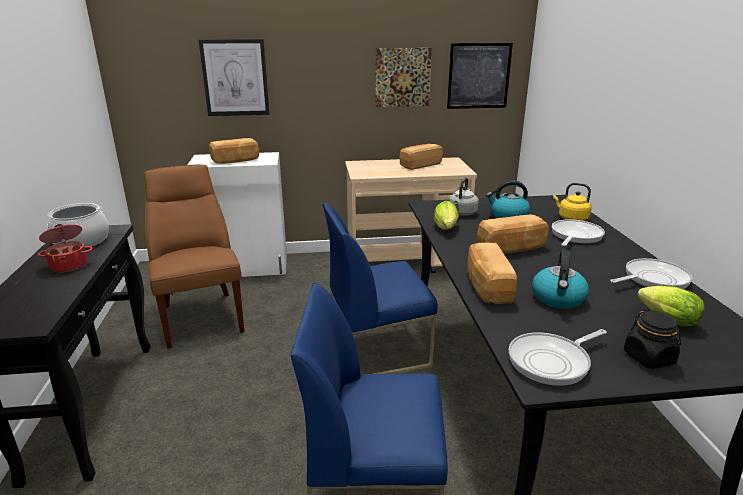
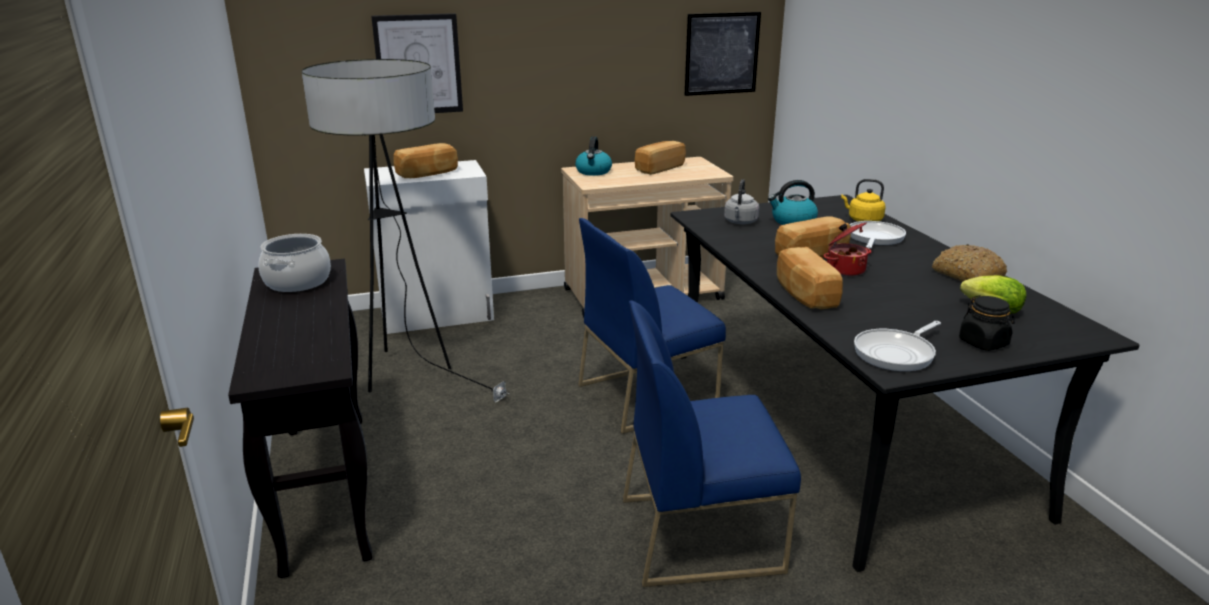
camera: 10 degrees left, 0 degrees up
(69, 265) = (307, 308): cooking pot -> cooking pot (844, 269)
(201, 316) = (407, 377): brown chair -> floor lamp
(402, 77) = (630, 58): picture -> none
(446, 229) = (731, 240): lettuce -> none
(558, 298) = (881, 299): kettle -> kettle (593, 172)
(652, 279) = (966, 275): frying pan -> bread

